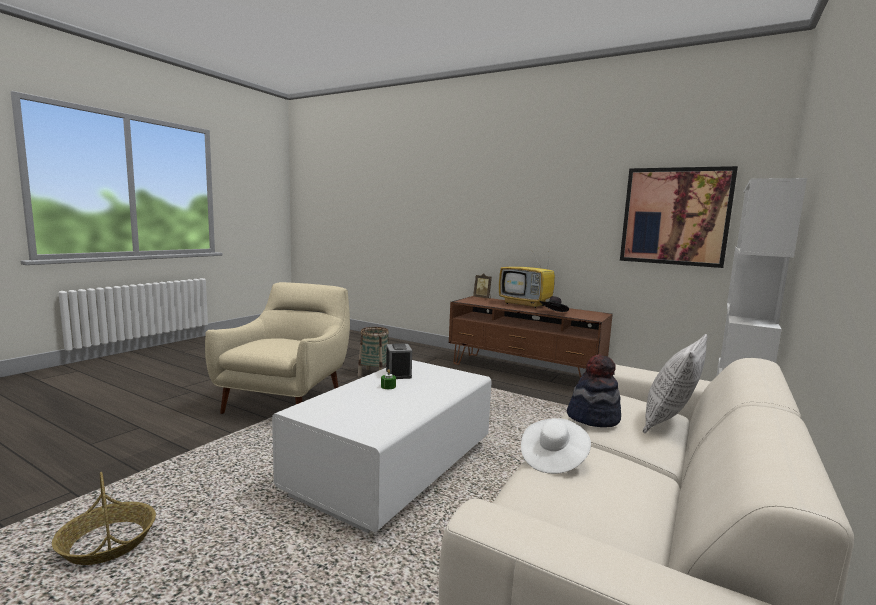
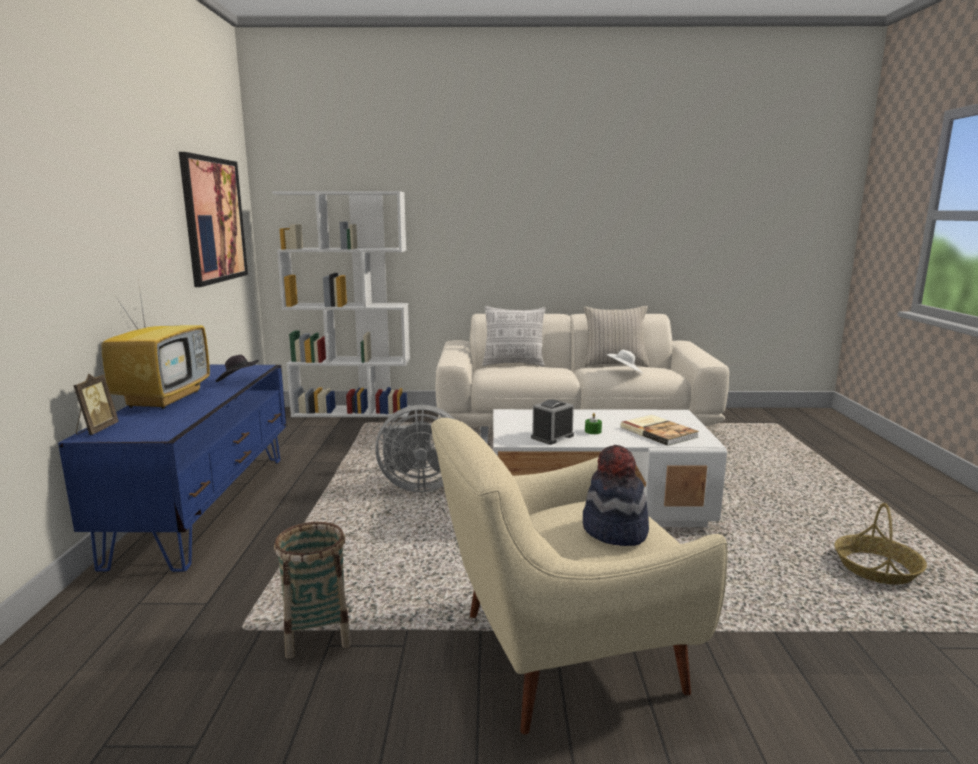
camera: 120 degrees left, 5 degrees up
(347, 405) = (659, 432): none -> book
(503, 419) = (418, 485): none -> grey fan
(524, 372) = (206, 505): brown tv stand -> blue tv stand
(593, 418) = (550, 370): hat -> hat (614, 531)
(678, 512) = (614, 364): none -> beige pillow

